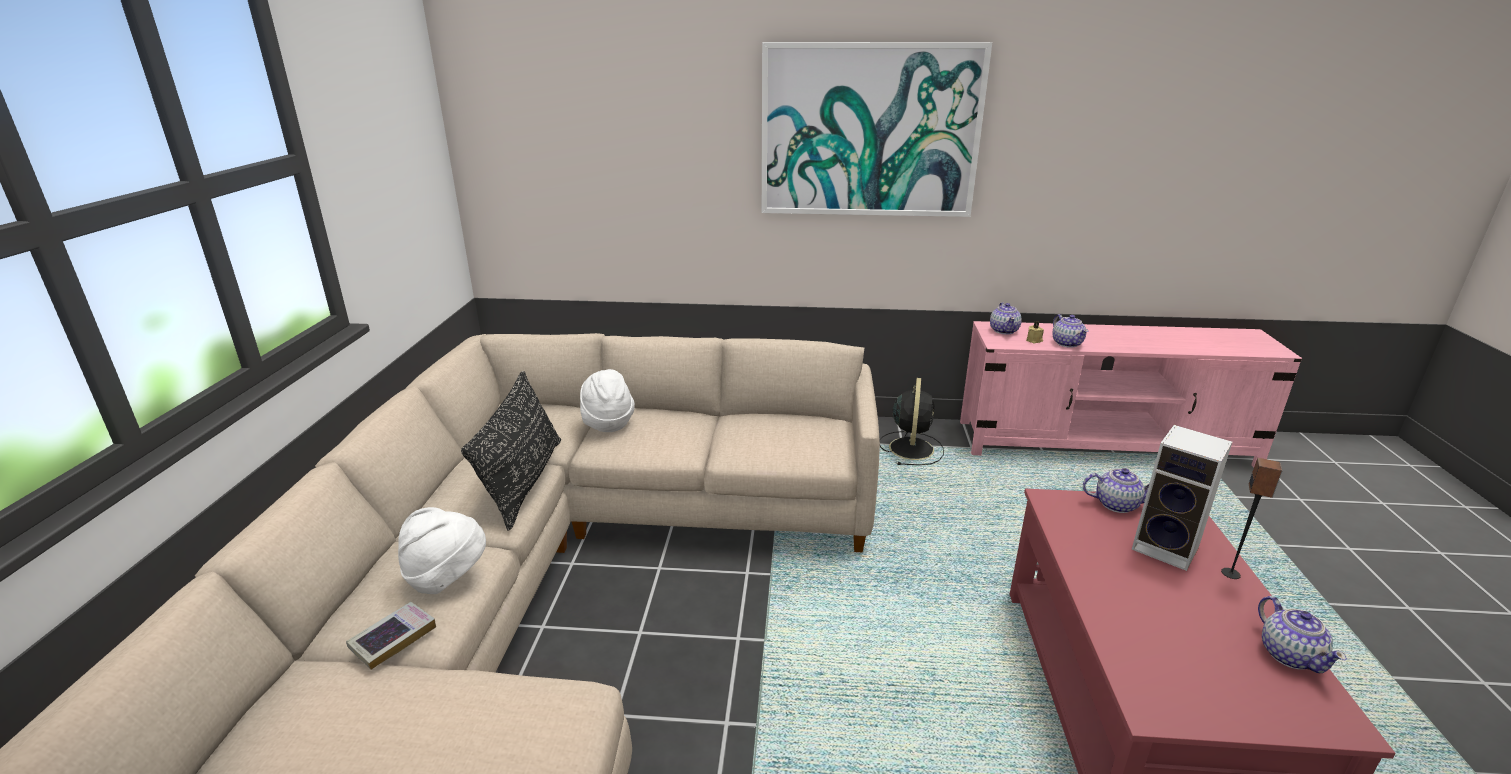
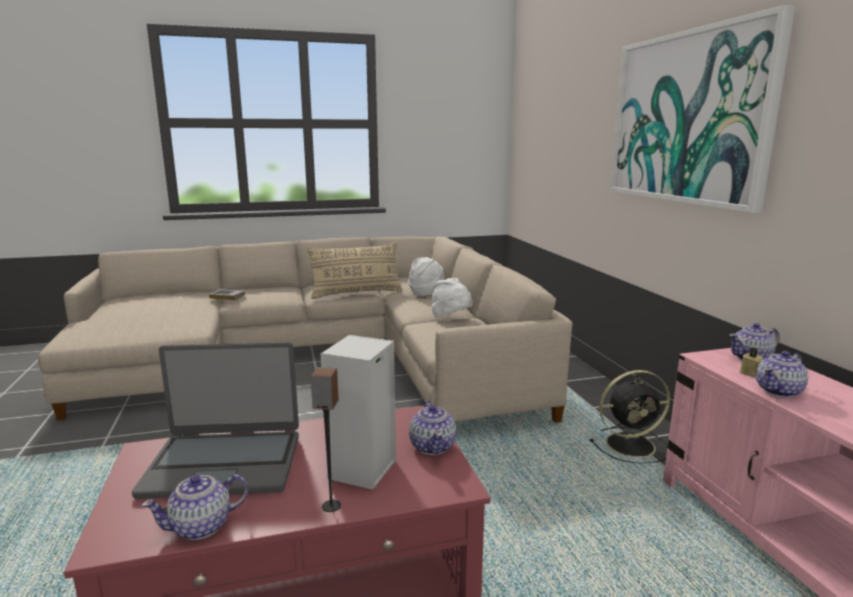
camera: 70 degrees right, 10 degrees down
(447, 577) = (268, 295): white hat -> white hat (451, 319)
(525, 481) = (356, 293): black pillow -> beige pillow
(1172, 638) = (224, 464): none -> laptop

